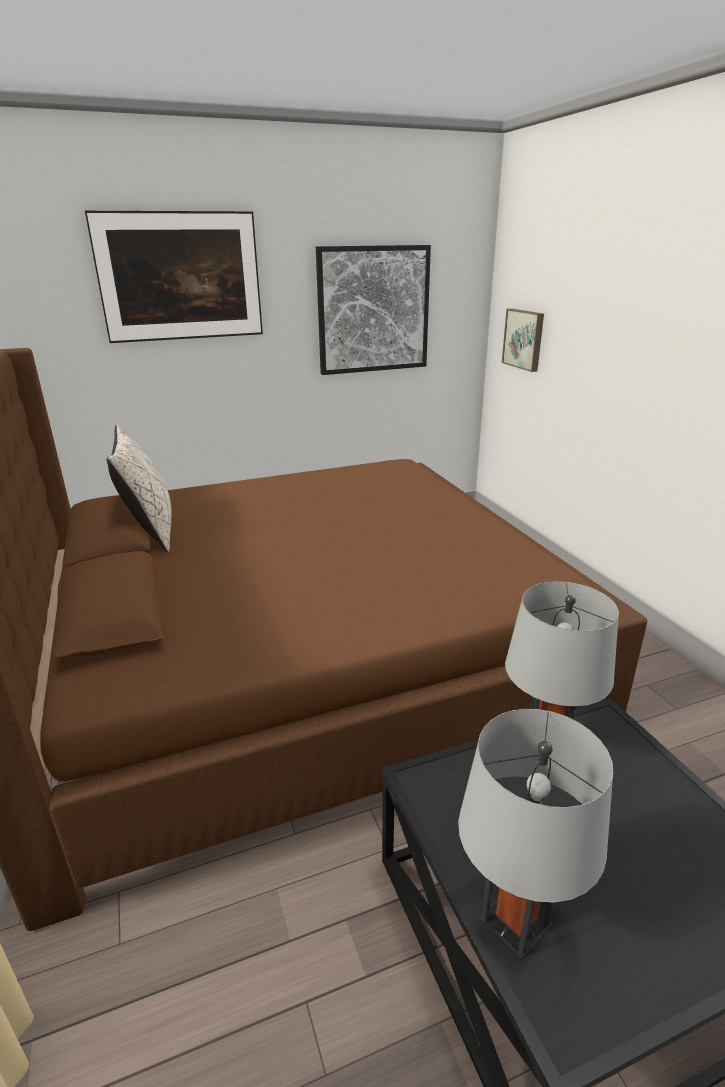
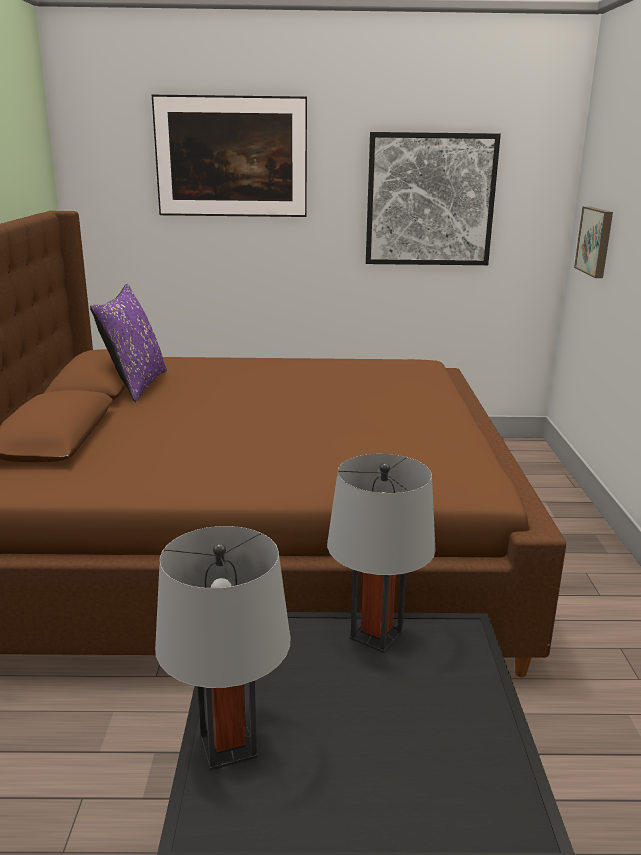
camera: 20 degrees right, 5 degrees down
(150, 532) = (135, 385): beige pillow -> purple pillow

